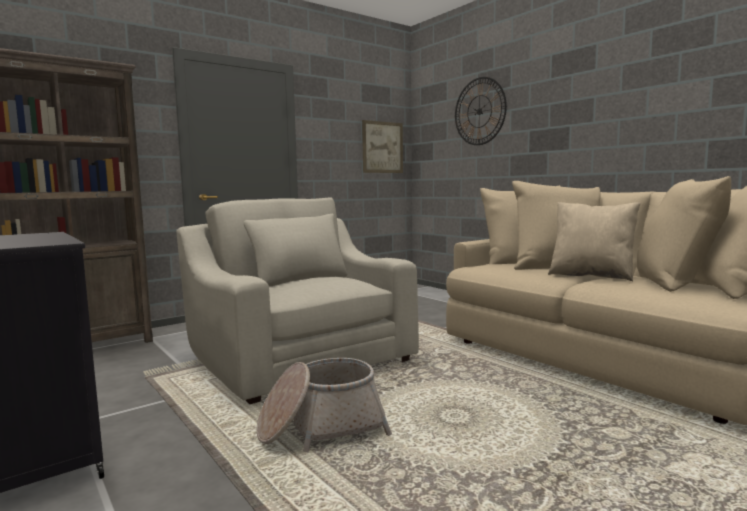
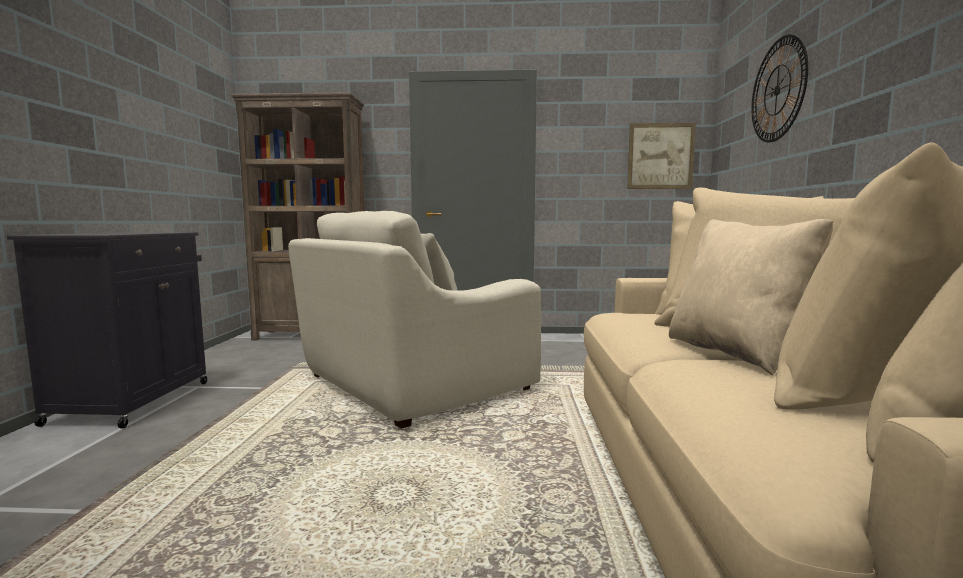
camera: 40 degrees right, 0 degrees up
(300, 358) = (412, 384): beige armchair -> beige armchair turned 135 degrees counterclockwise
(321, 427) = (284, 450): basket -> none

